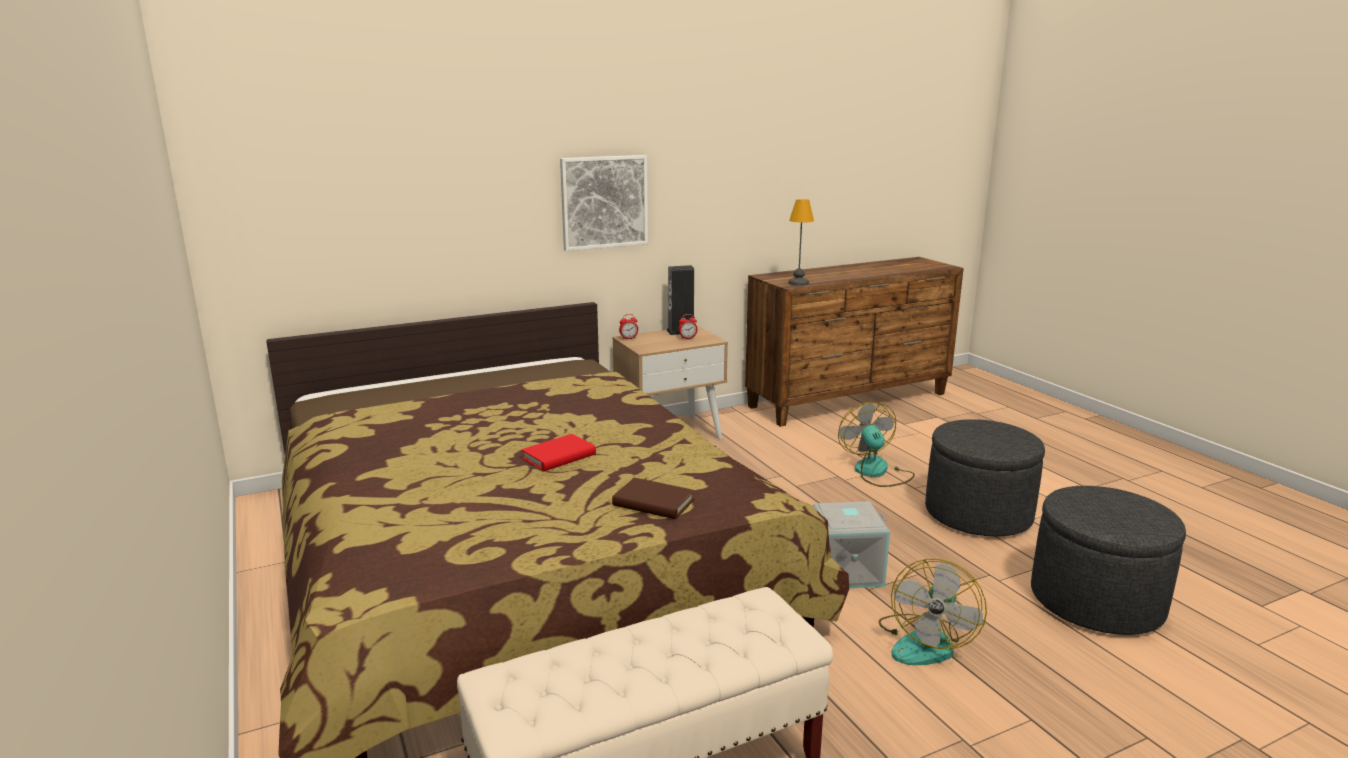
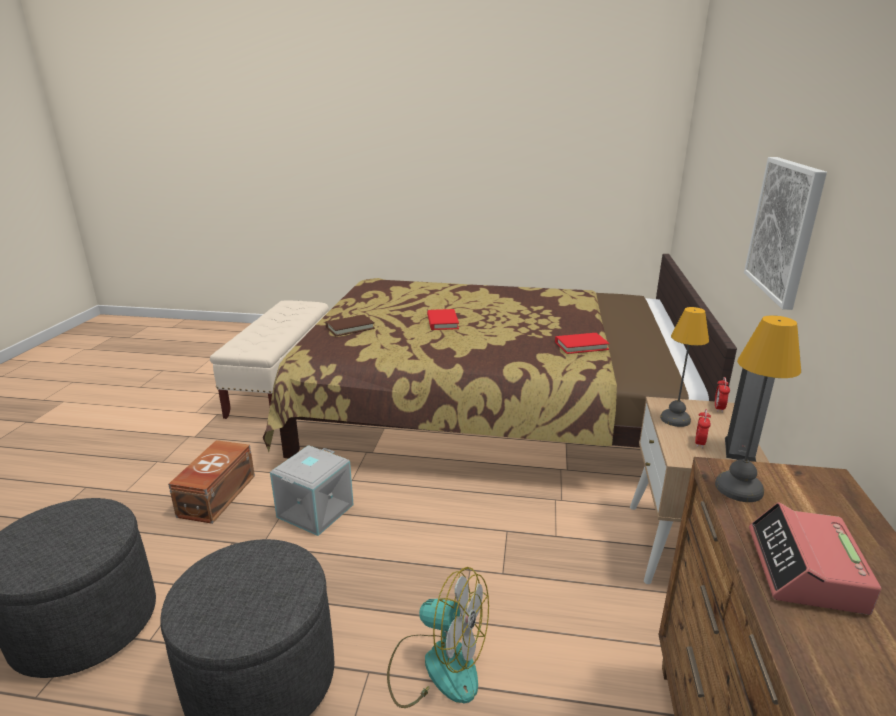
camera: 125 degrees right, 5 degrees up
(552, 386) = (581, 346): none -> red book
(664, 345) = (676, 419): none -> table lamp
(833, 276) = (805, 570): none -> alarm clock
(925, 642) = (215, 496): fan -> brown storage box

